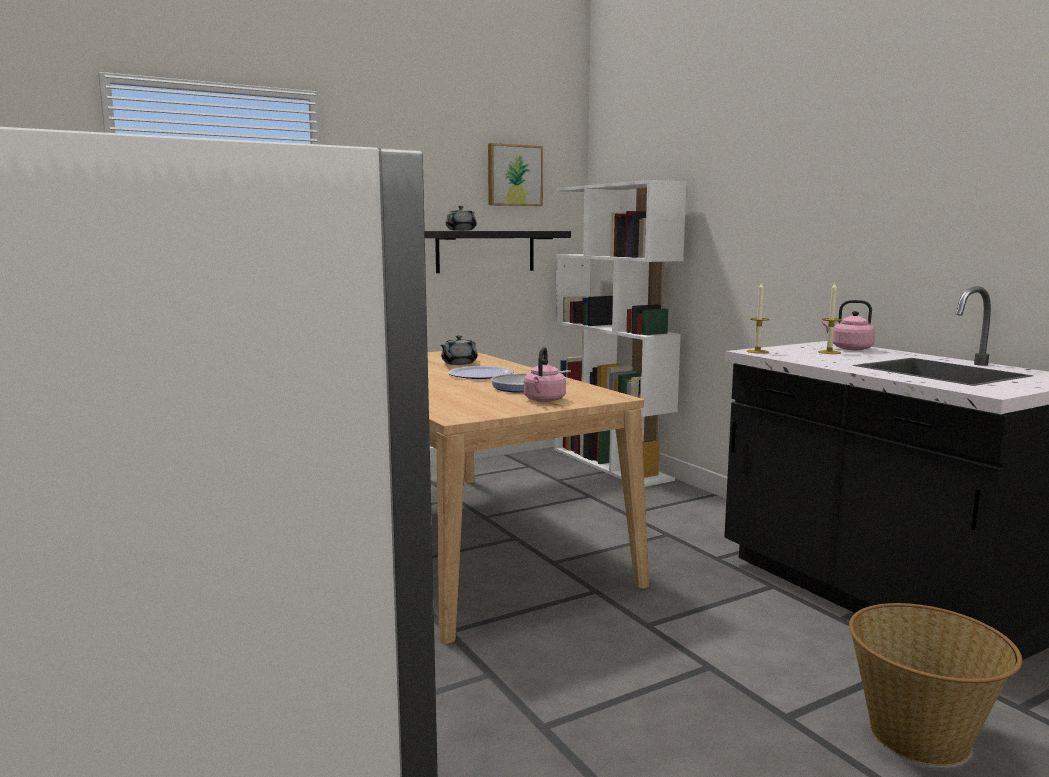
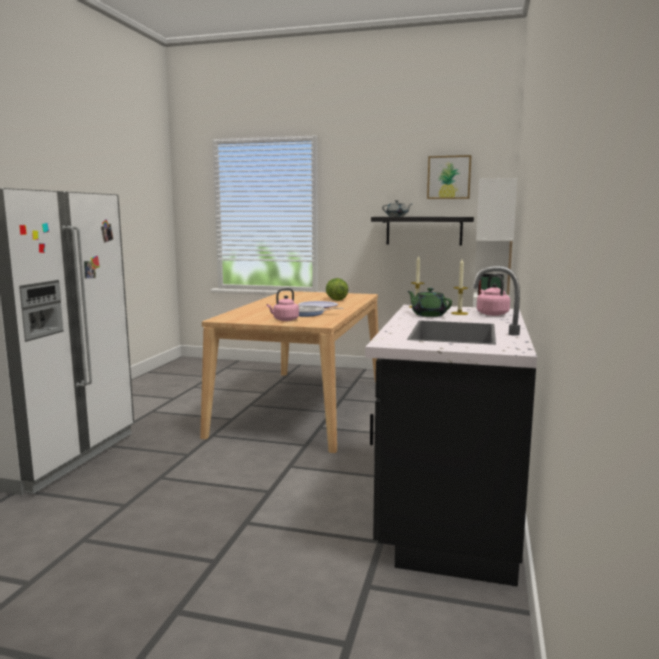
camera: 45 degrees right, 0 degrees up
(458, 363) = (336, 300): grey teapot -> lettuce
(821, 358) = (428, 315): none -> green teapot
(921, 736) = (279, 561): basket -> none

